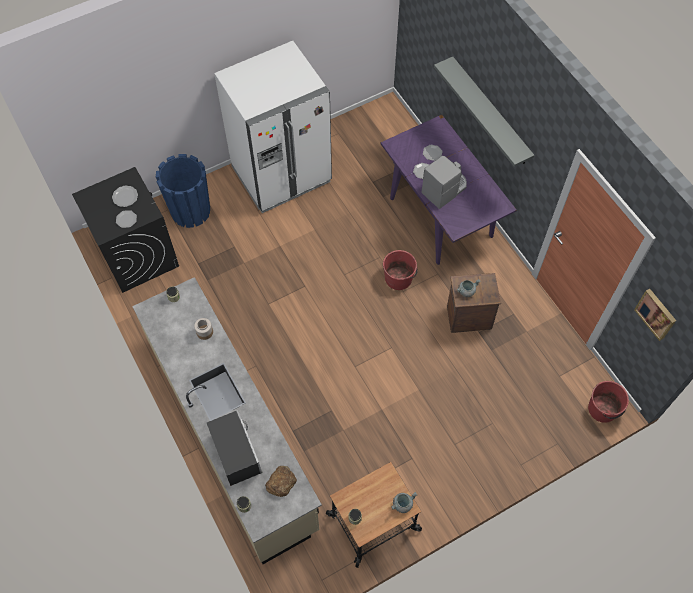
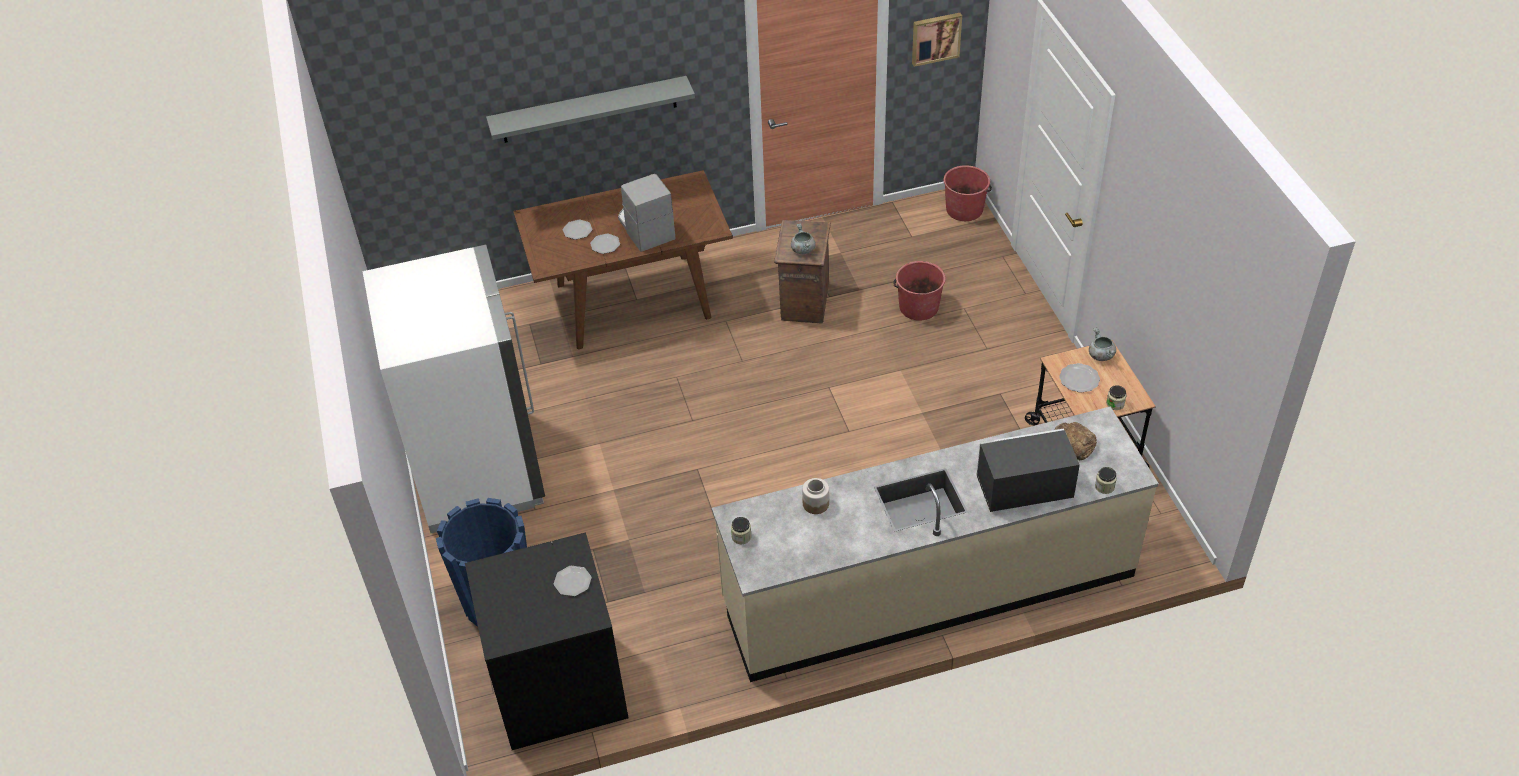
camera: 75 degrees left, 15 degrees down
(125, 197) = (525, 580): plate -> plate (1080, 379)
(398, 278) = (719, 362): red bucket -> red bucket (918, 307)
(440, 216) = (631, 302): purple dining table -> brown dining table

